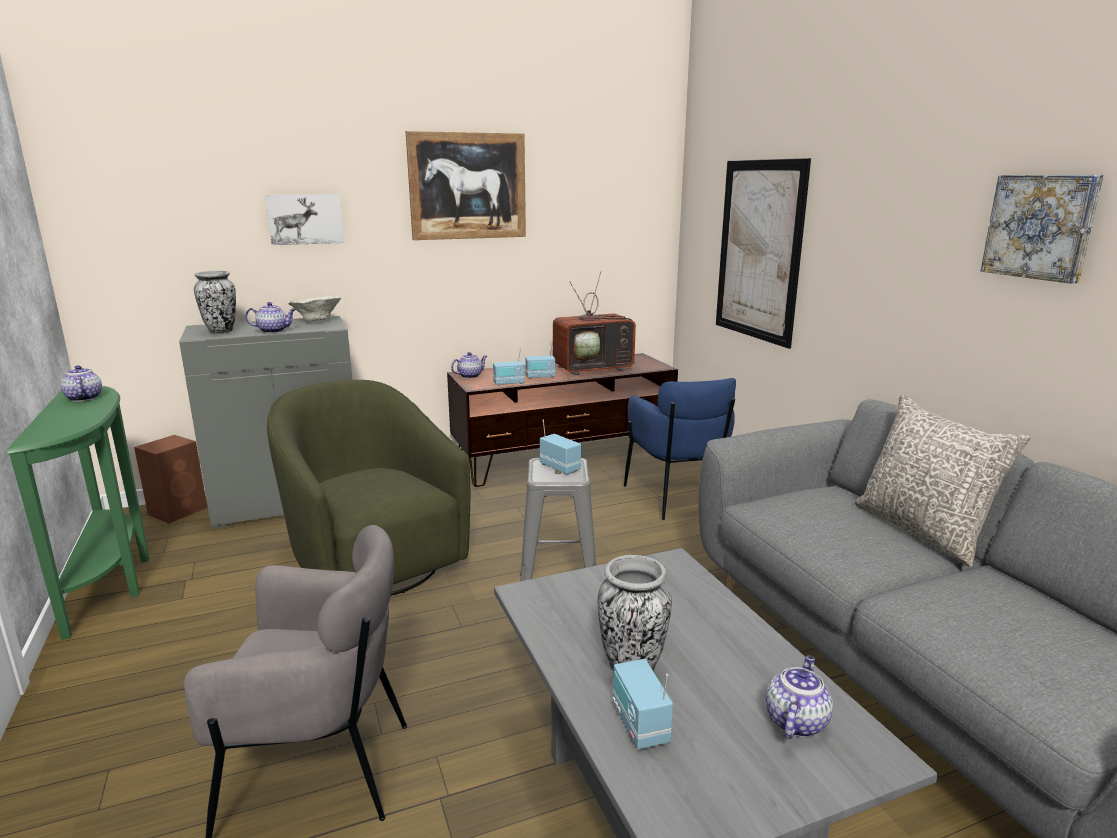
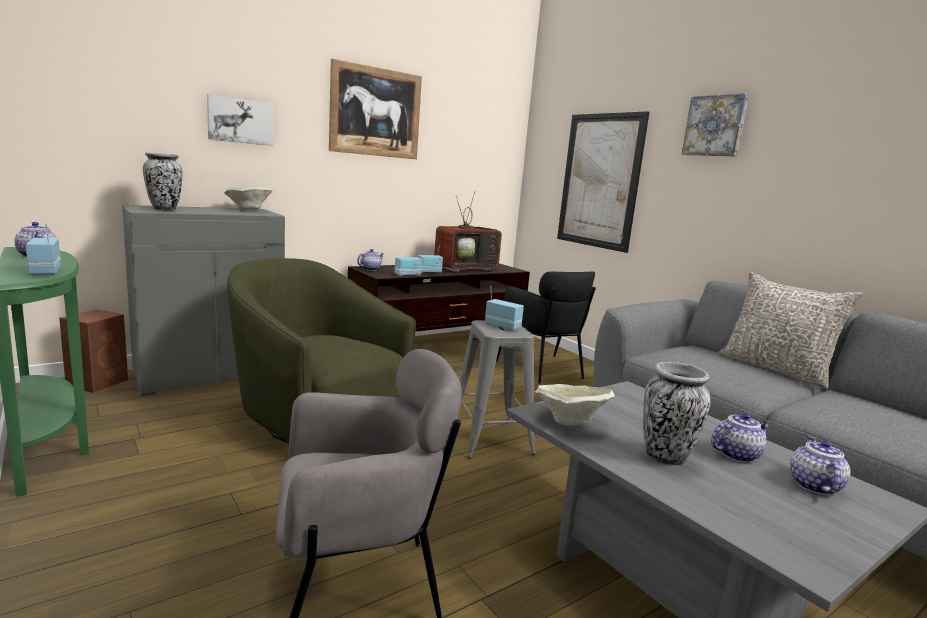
camera: 15 degrees left, 5 degrees down
(273, 331) = (216, 212): teapot -> teapot (737, 454)
(554, 609) = (569, 422): none -> beige bowl
(639, 724) = (709, 495): radio -> radio (45, 271)
(679, 498) = (542, 369): blue armchair -> black armchair
(1041, 226) = (845, 154): picture -> picture (715, 126)

